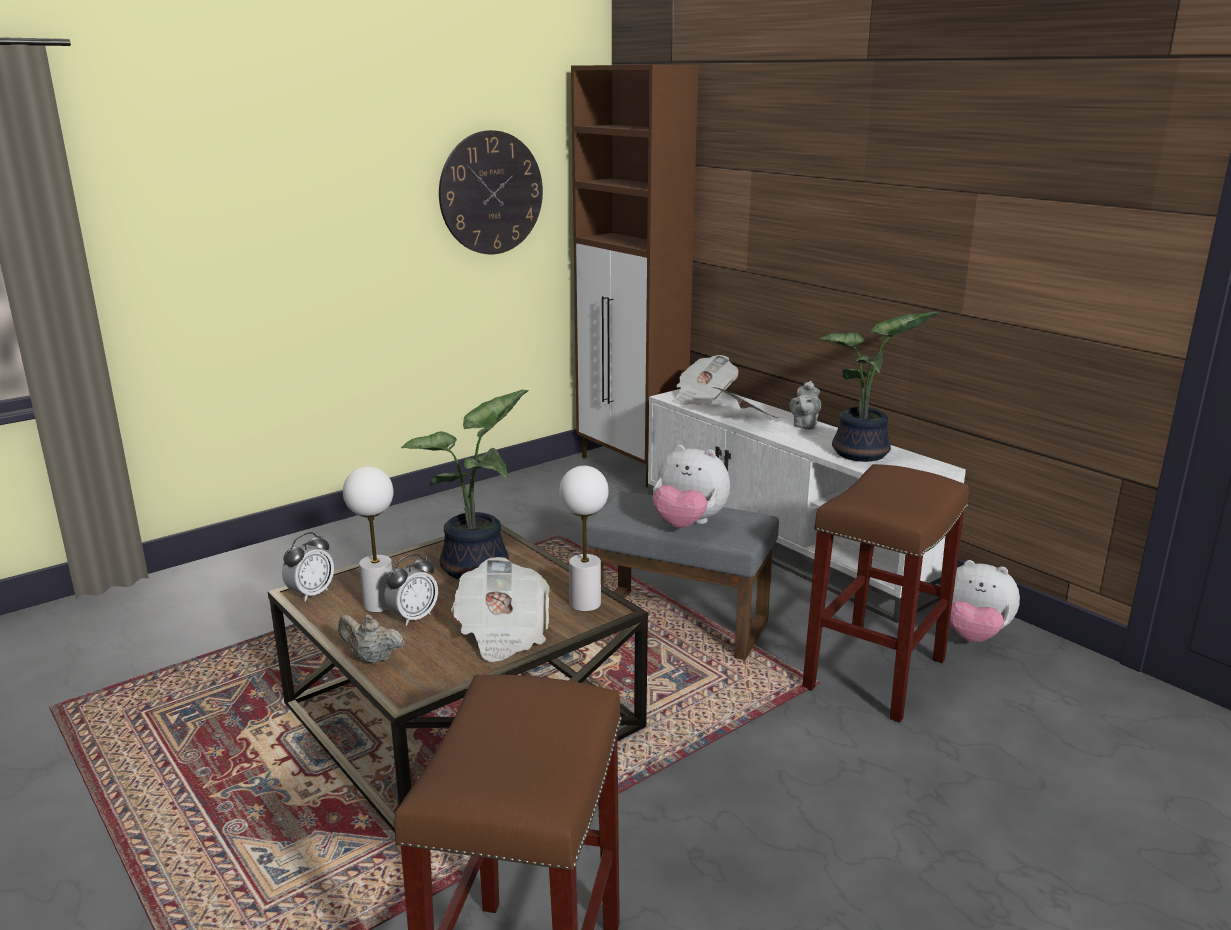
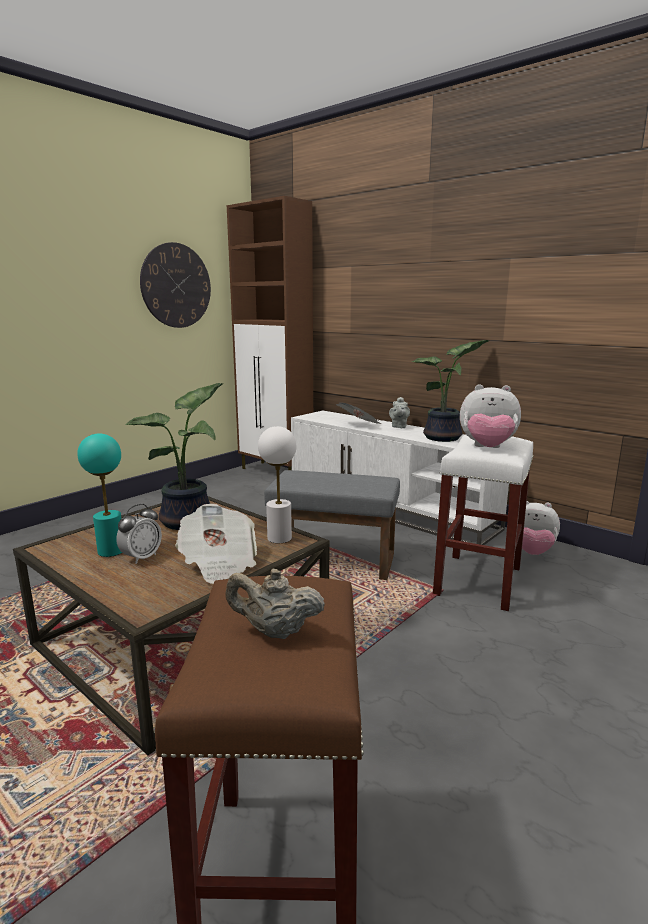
camera: 10 degrees left, 5 degrees down
(311, 593) = (51, 548): alarm clock -> none
(372, 658) = (108, 590): beige teapot -> beige teapot (275, 631)
(379, 604) = (111, 551): white table lamp -> turquoise table lamp
(688, 524) = (339, 485): plush toy -> plush toy (487, 448)
(703, 398) = (326, 416): newspaper -> none
(875, 675) = (478, 581): brown stool -> white stool

